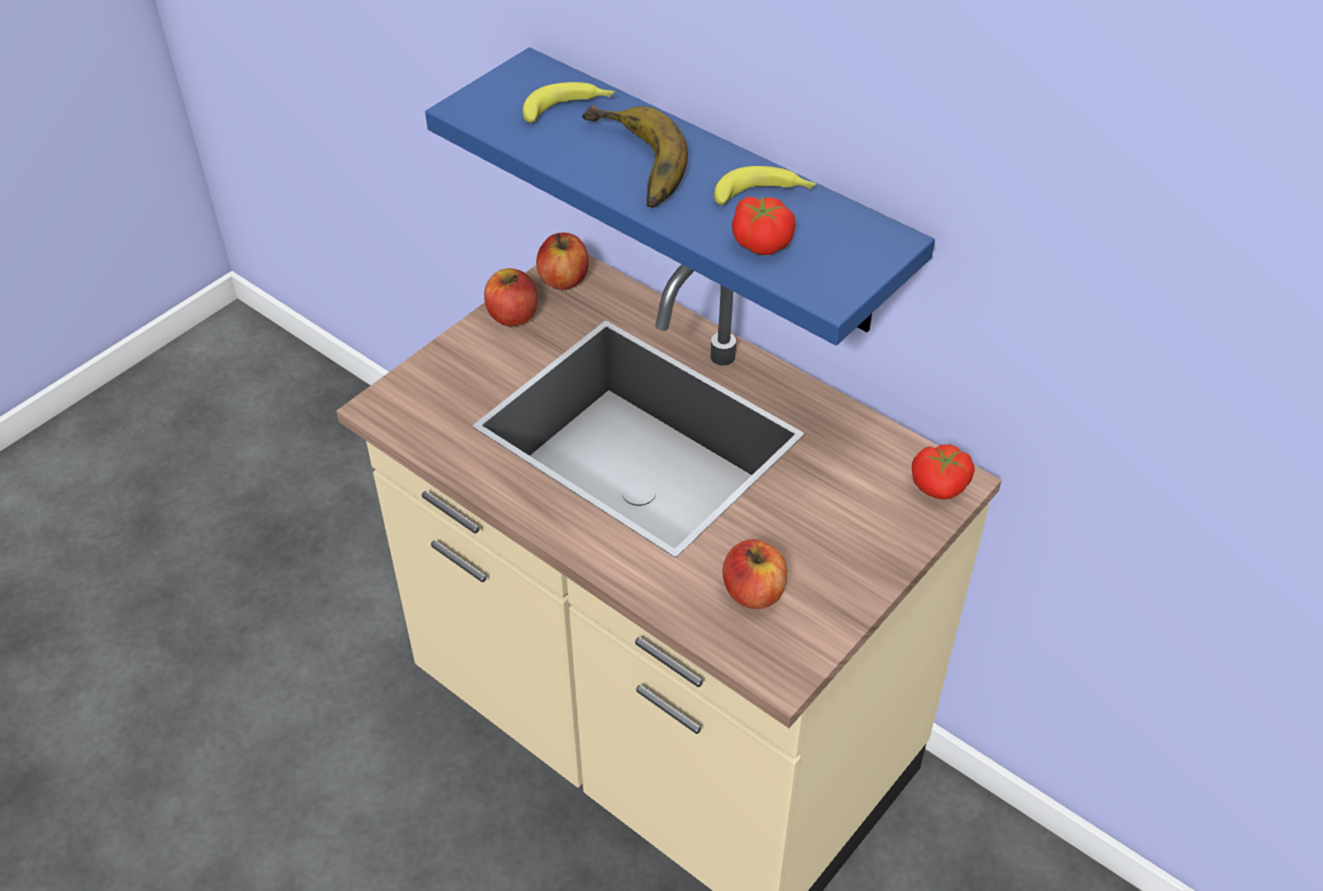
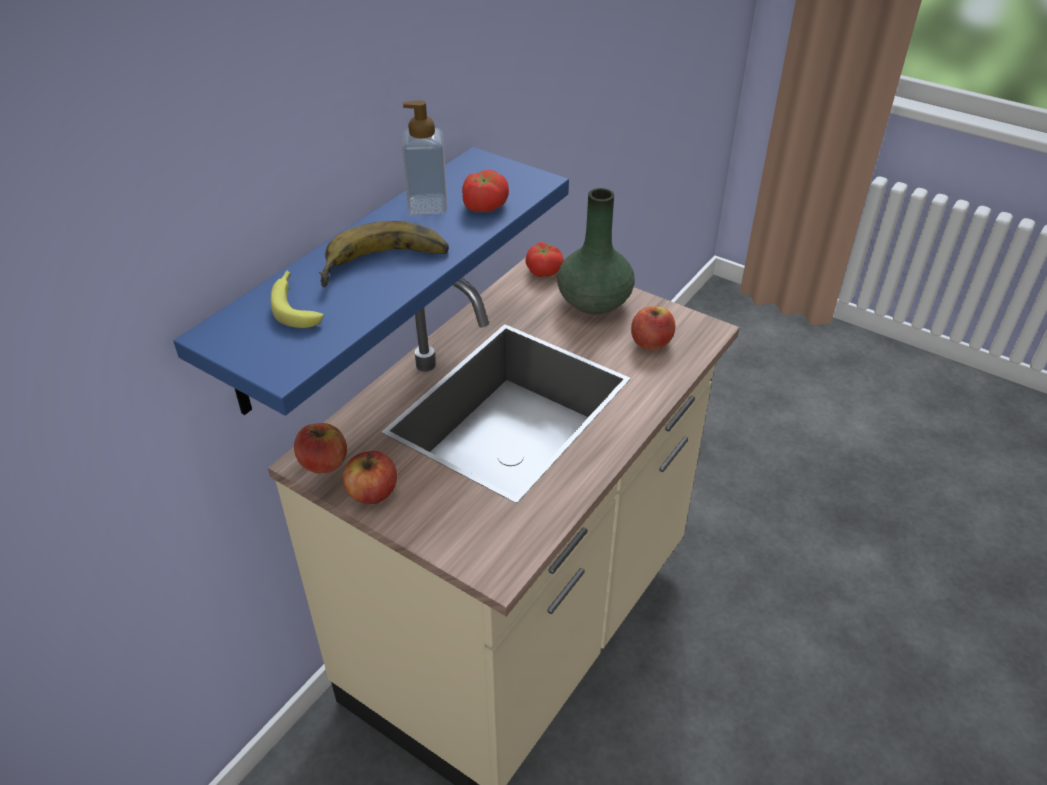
camera: 95 degrees left, 5 degrees down
(765, 195) = (427, 205): banana -> soap dispenser
(855, 536) = (593, 303): none -> green vase

